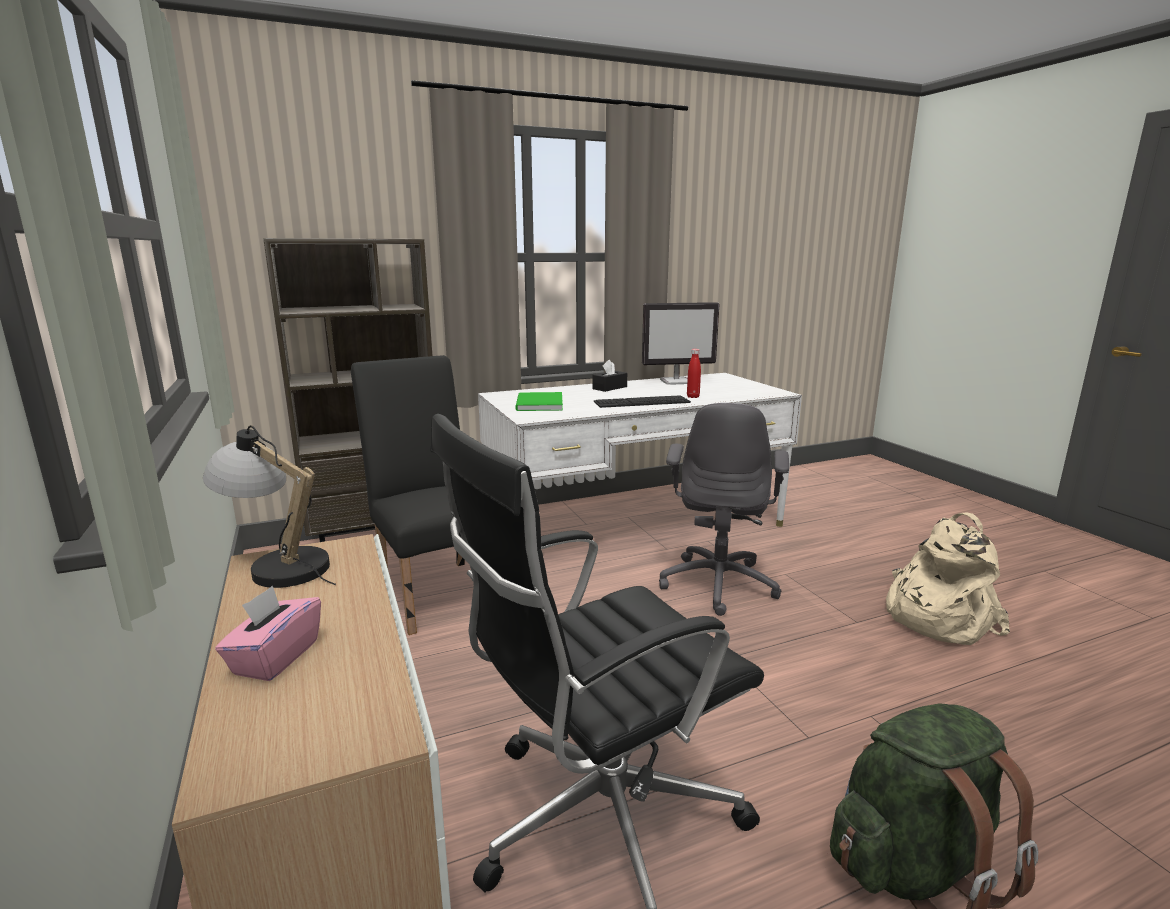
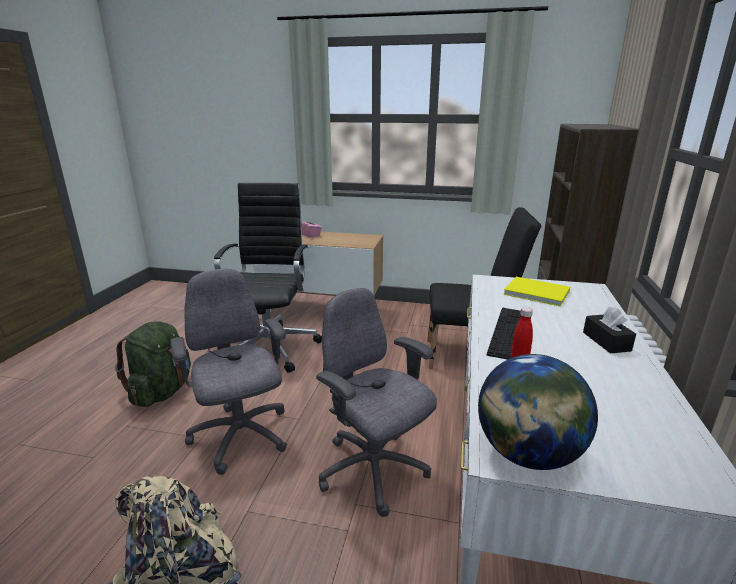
camera: 125 degrees right, 5 degrees up
(277, 565) = (365, 238): table lamp -> none
(538, 404) = (535, 292): green book -> yellow book
(677, 381) = (643, 404): monitor -> none
(765, 390) = (527, 454): none -> globe
(816, 682) = (241, 437): none -> grey office chair

